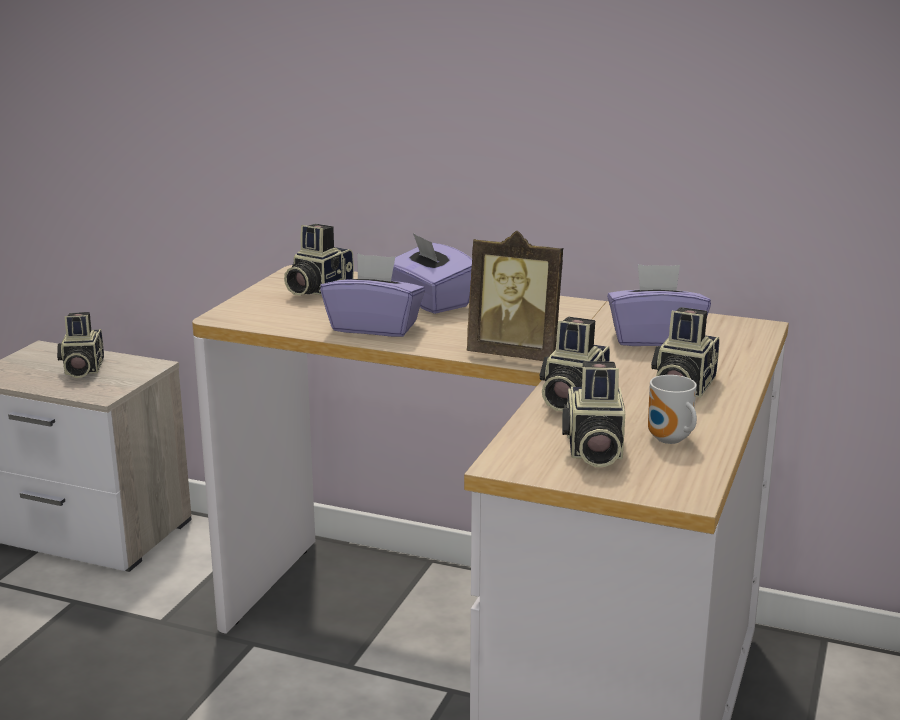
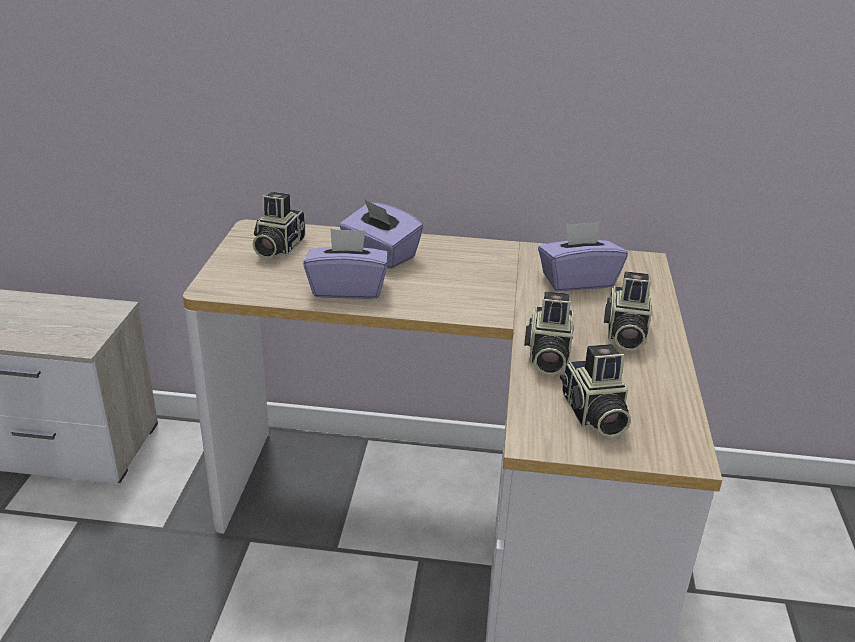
camera: 15 degrees left, 10 degrees up
(81, 369) = (52, 319): camera -> none
(516, 354) = (479, 310): picture frame -> none
(669, 440) = (646, 396): mug -> none

